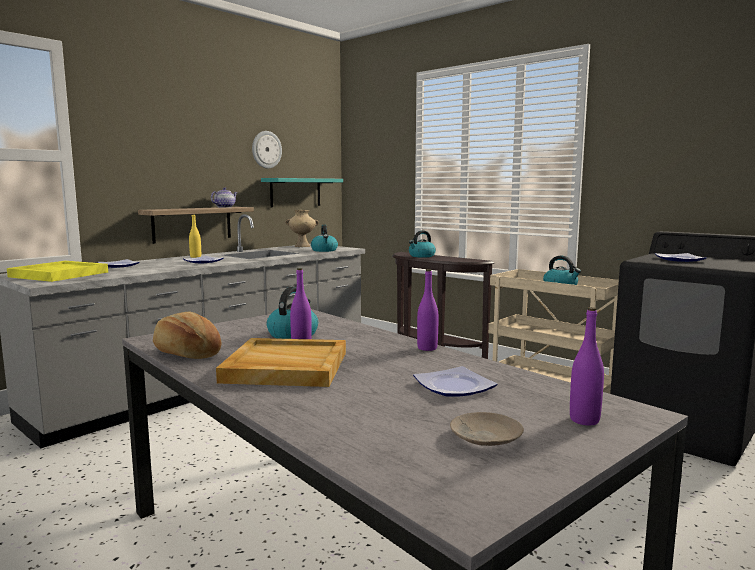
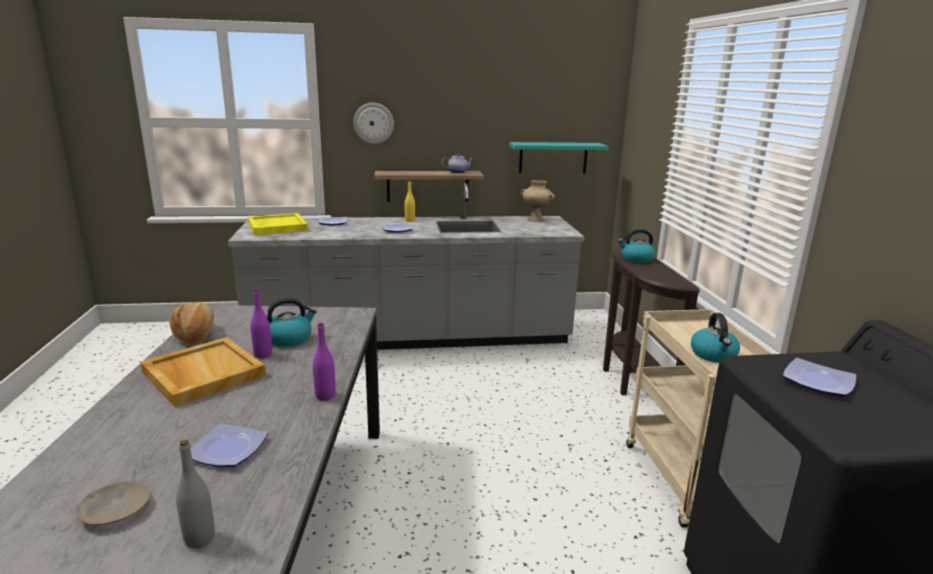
camera: 40 degrees right, 10 degrees up
(266, 149) = (519, 111): wall clock -> wall clock (373, 123)
(324, 250) = (535, 232): kettle -> none
(584, 420) = (199, 539): purple bottle -> grey bottle

